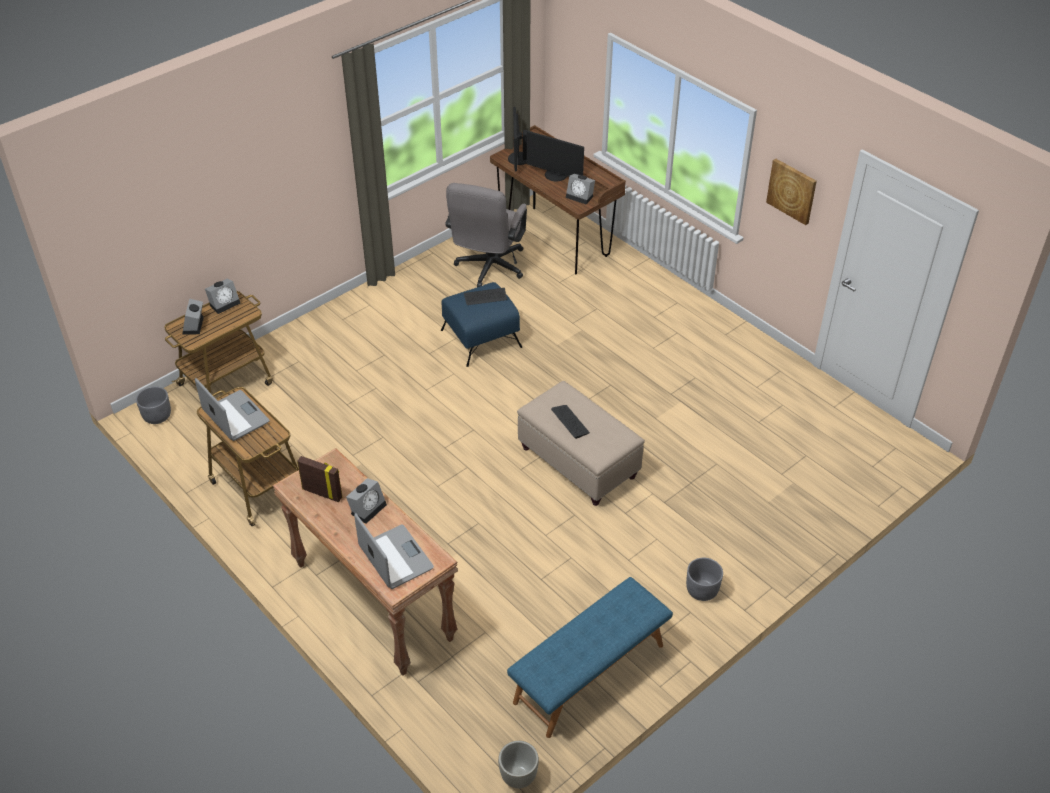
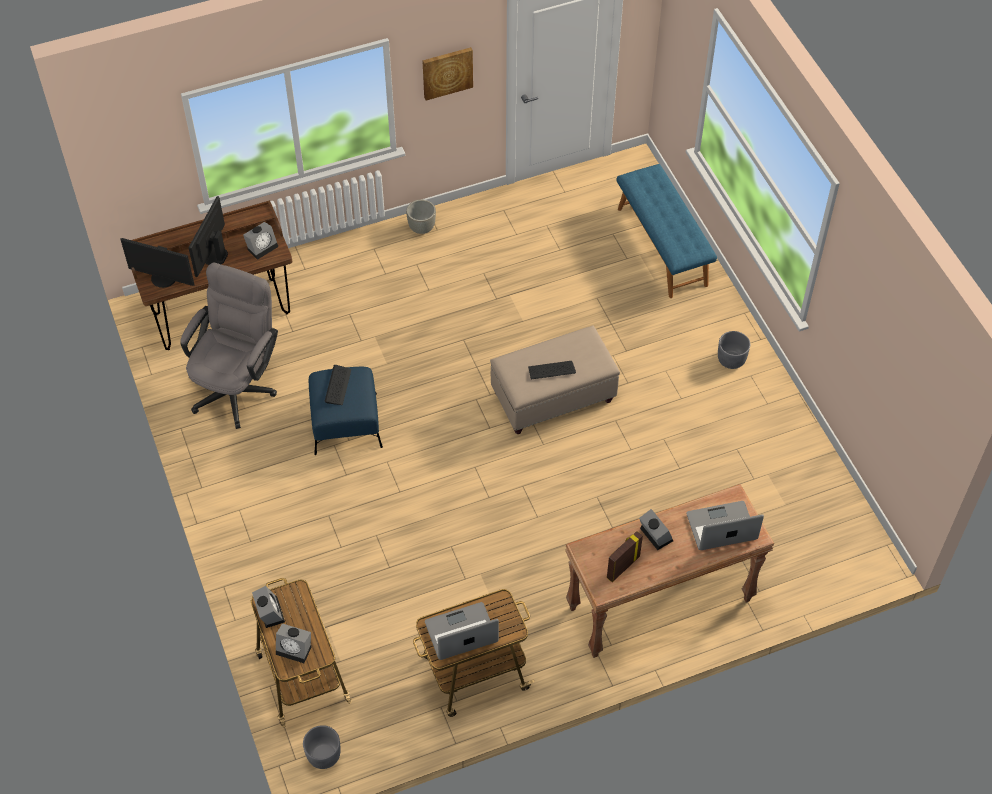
camera: 70 degrees left, 10 degrees up
(488, 269) = (238, 385): grey office chair -> grey office chair turned 105 degrees counterclockwise
(518, 777) = (872, 544): grey planter -> grey planter (422, 228)
(555, 175) = (214, 256): monitor -> monitor turned 150 degrees clockwise
(590, 674) = (790, 465): blue bench -> blue bench (663, 246)

